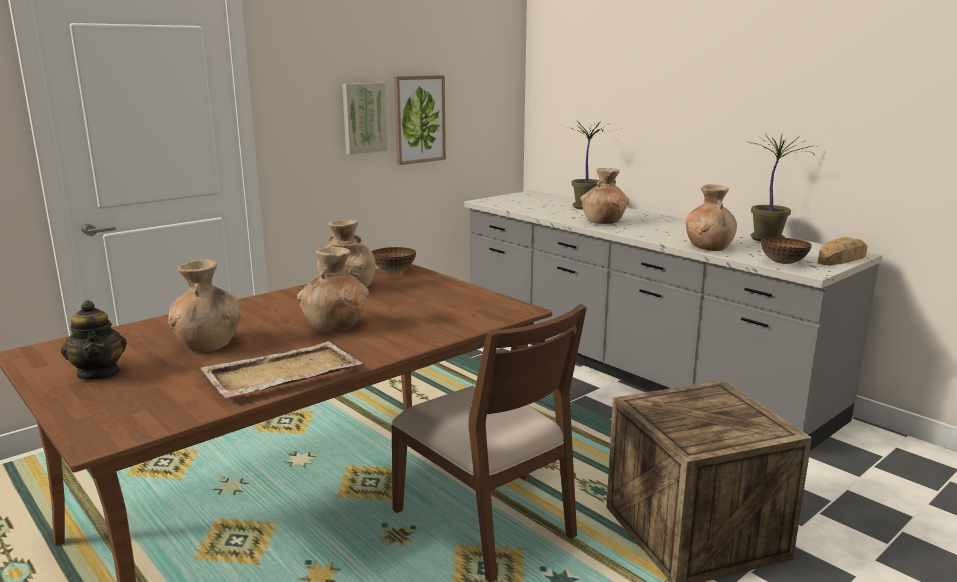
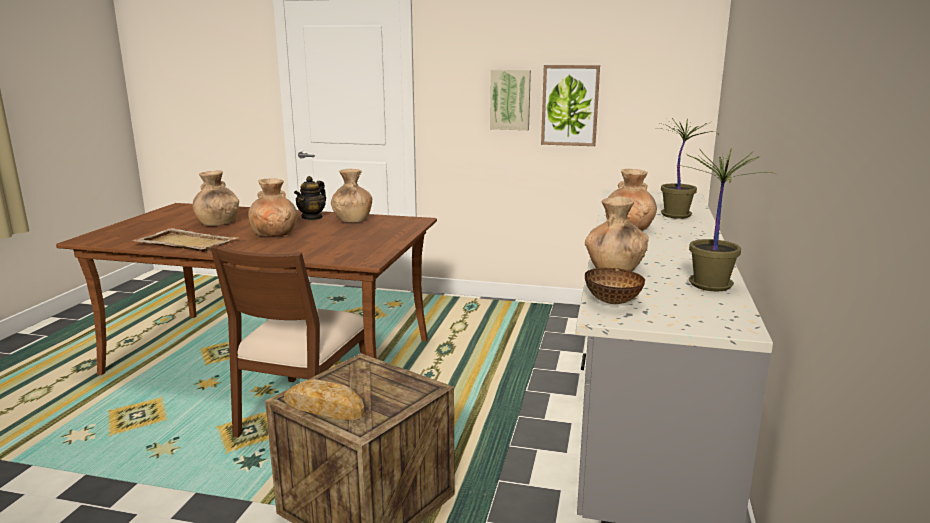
camera: 55 degrees right, 0 degrees up
(99, 373) = (161, 220): teapot -> teapot (312, 217)
(394, 271) = (406, 220): bowl -> none
(841, 259) = (693, 324): bread -> bread (324, 407)

